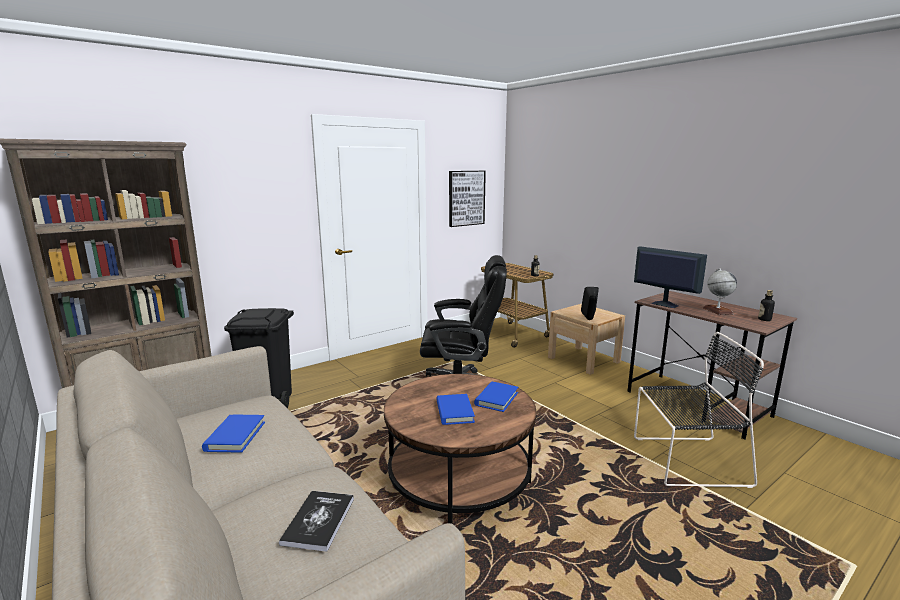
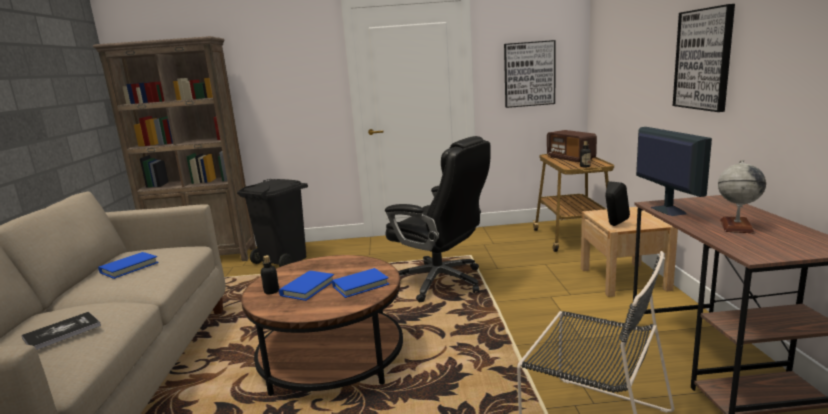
camera: 35 degrees right, 0 degrees up
(510, 269) = (570, 158): none -> radio
(646, 198) = (703, 59): none -> picture
(764, 319) = (795, 247): bottle -> bottle (271, 291)

